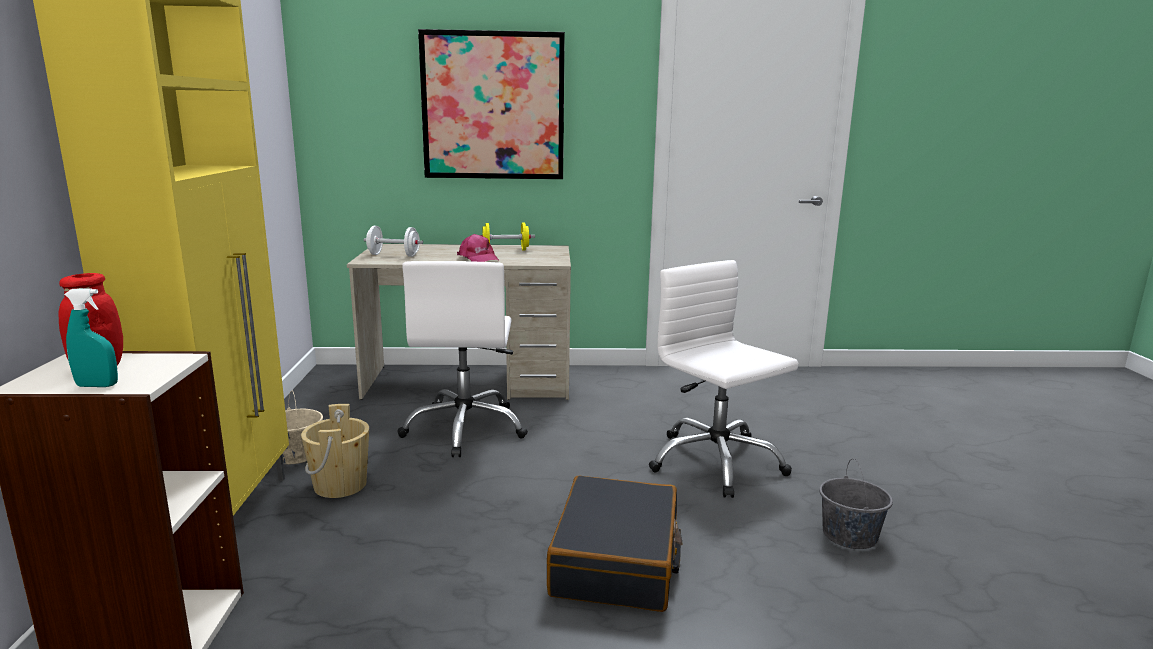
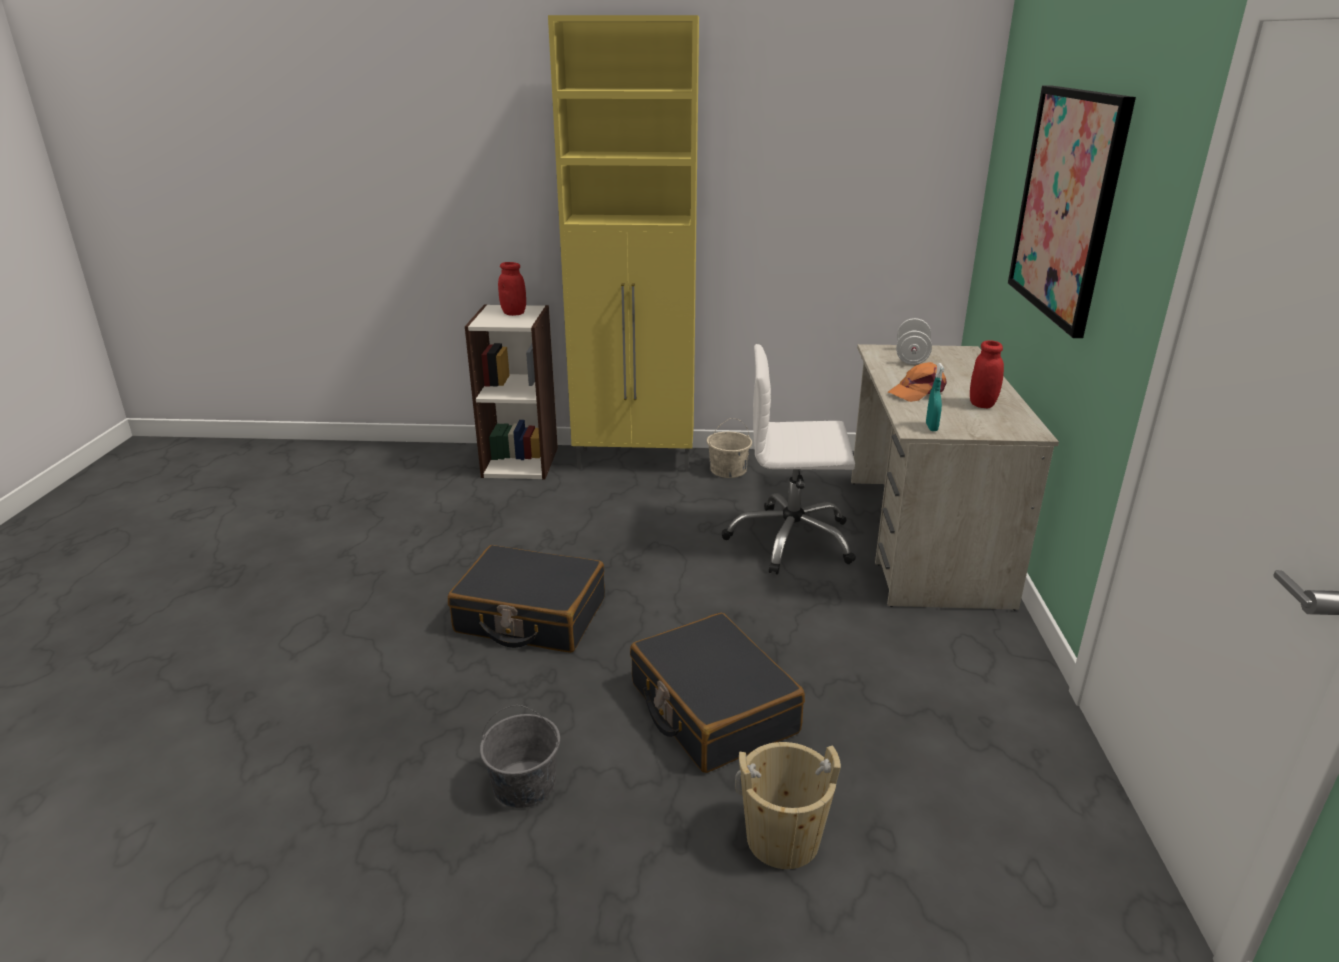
camera: 95 degrees right, 10 degrees up
(97, 385) = (485, 317): turquoise spray bottle -> turquoise spray bottle (931, 427)
(340, 485) = (675, 492): beige bucket -> beige bucket (782, 839)
(478, 258) = (917, 392): pink cap -> orange cap
(505, 250) = (982, 404): yellow dumbbell -> red jar
(715, 462) = (712, 708): white office chair -> black suitcase

